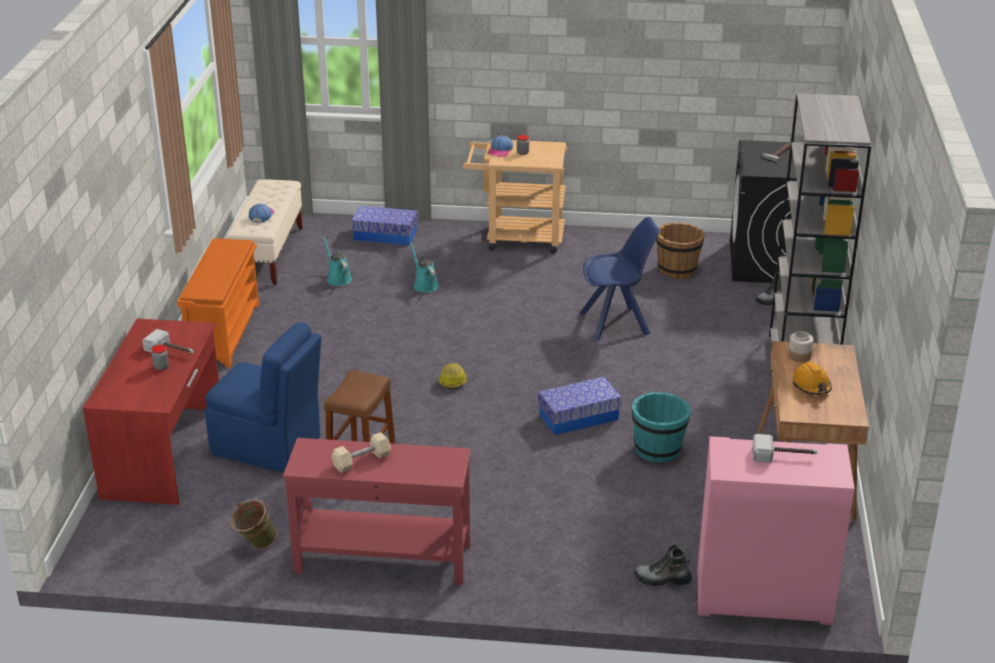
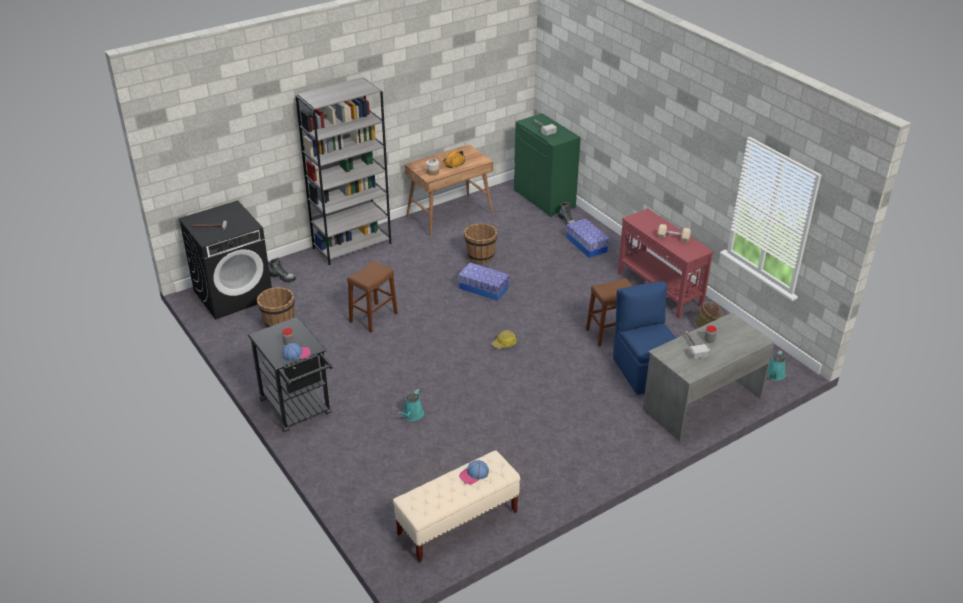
camera: 130 degrees left, 5 degrees up
(165, 452) = (701, 403): red desk -> grey desk
(224, 333) = (577, 467): orange shoe rack -> none
(338, 278) = (449, 461): turquoise watering can -> turquoise watering can (775, 375)
(385, 235) = (361, 479): storage box -> storage box (586, 244)
(517, 238) = (299, 410): beige cart -> black cart
(616, 323) = (373, 317): blue chair -> brown stool
(658, 450) = (480, 256): turquoise bucket -> brown bucket
(762, 597) = (545, 199): pink cabinet -> green cabinet

